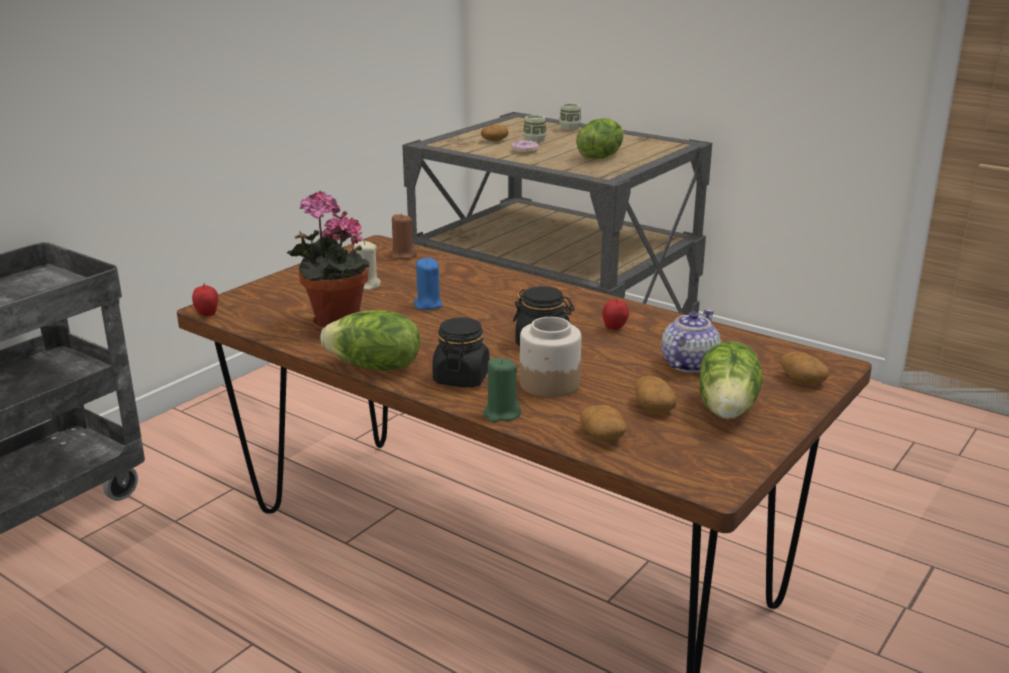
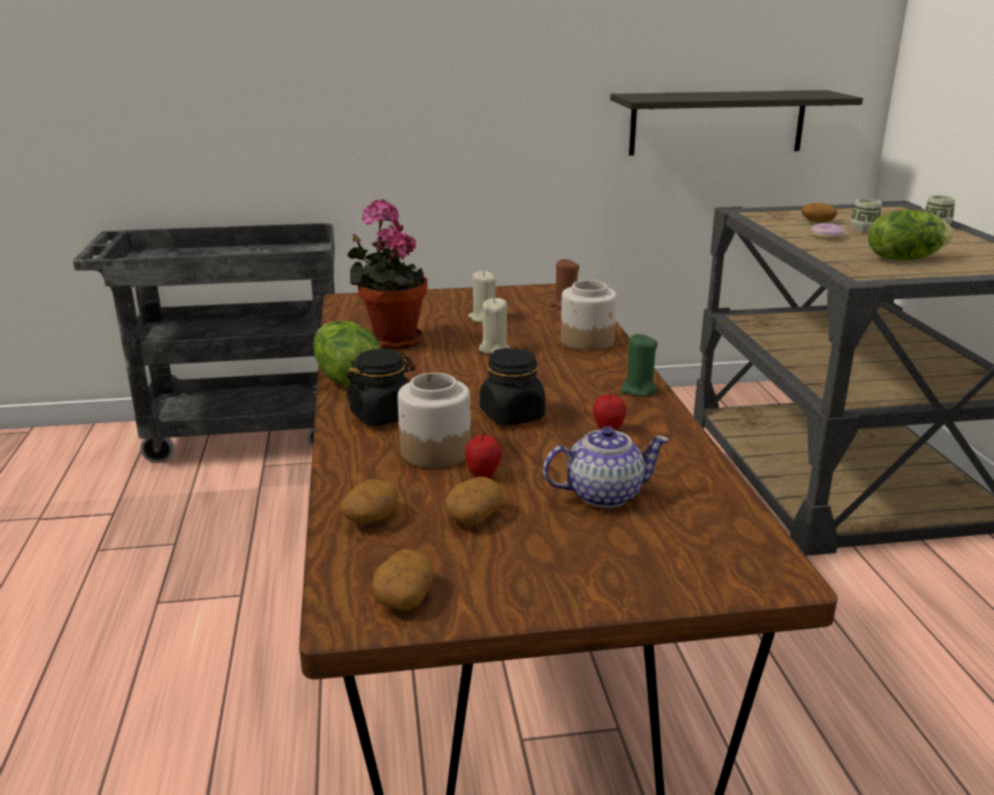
camera: 45 degrees right, 0 degrees up
(207, 314) = (336, 302): apple -> apple (483, 475)
(359, 67) = (717, 122): none -> shelf
(428, 305) = (494, 349): blue candle -> beige candle
(478, 277) = (588, 341): none -> jar
(501, 414) = (342, 457): green candle -> green candle (638, 390)
(728, 408) = (540, 556): lettuce -> none
(802, 380) = (694, 571): potato -> potato (403, 596)

